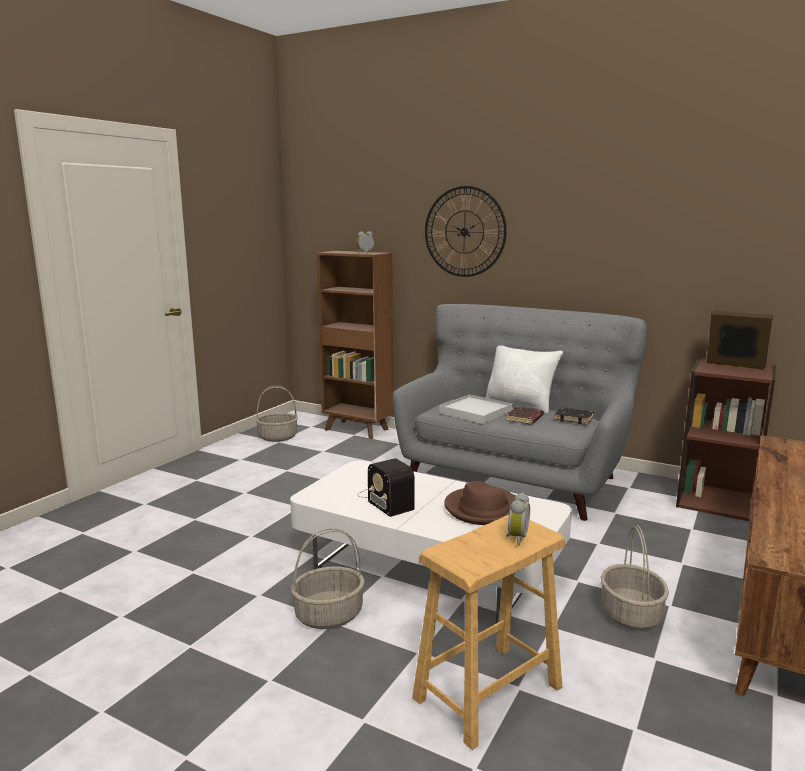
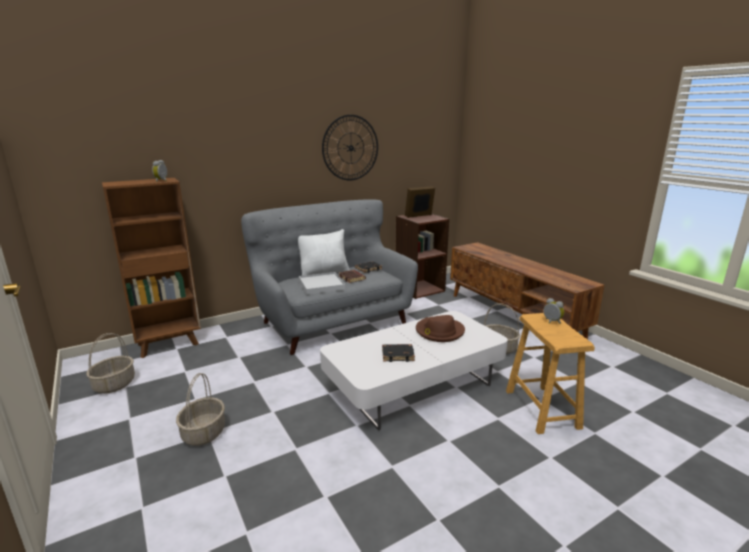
camera: 60 degrees left, 5 degrees up
(329, 615) = (440, 440): basket -> basket (203, 433)
(385, 499) = (398, 355): radio -> black book
(464, 232) = (239, 153): wall clock -> wall clock (350, 148)

